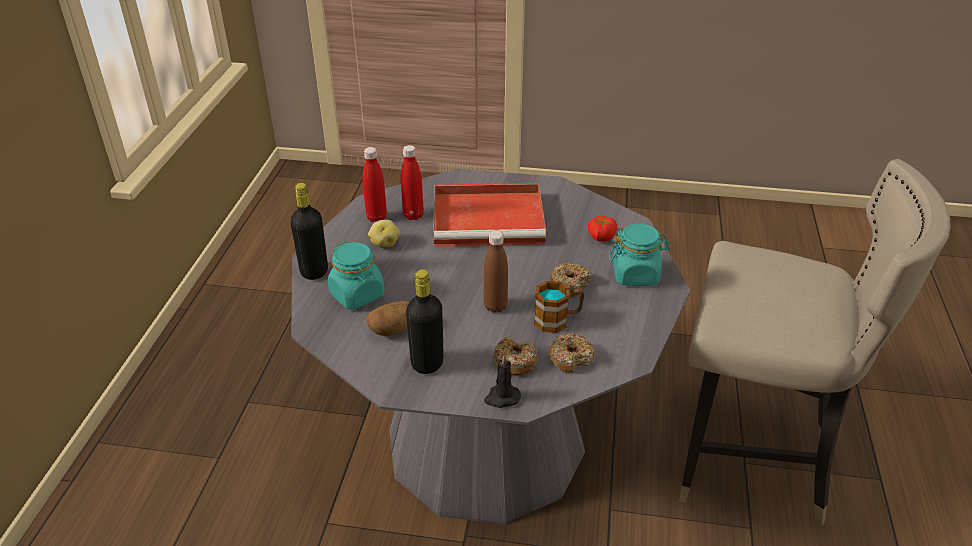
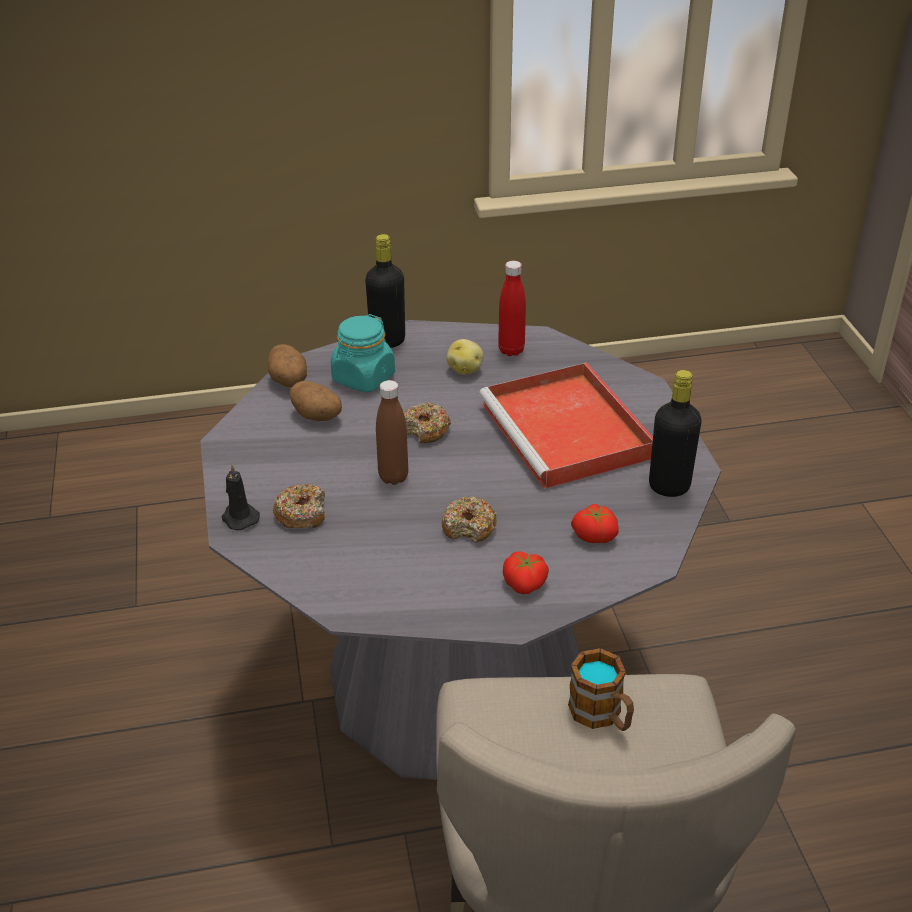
camera: 70 degrees right, 0 degrees up
(330, 336) = (289, 381): none -> potato
(413, 215) = (533, 374): red bottle -> none
(427, 363) = (274, 453): black bottle -> black bottle (669, 486)
(558, 320) = (392, 531): mug -> mug (602, 715)
(571, 358) = (326, 556): donut -> donut (425, 430)
(635, 274) = (525, 583): turquoise jar -> tomato

